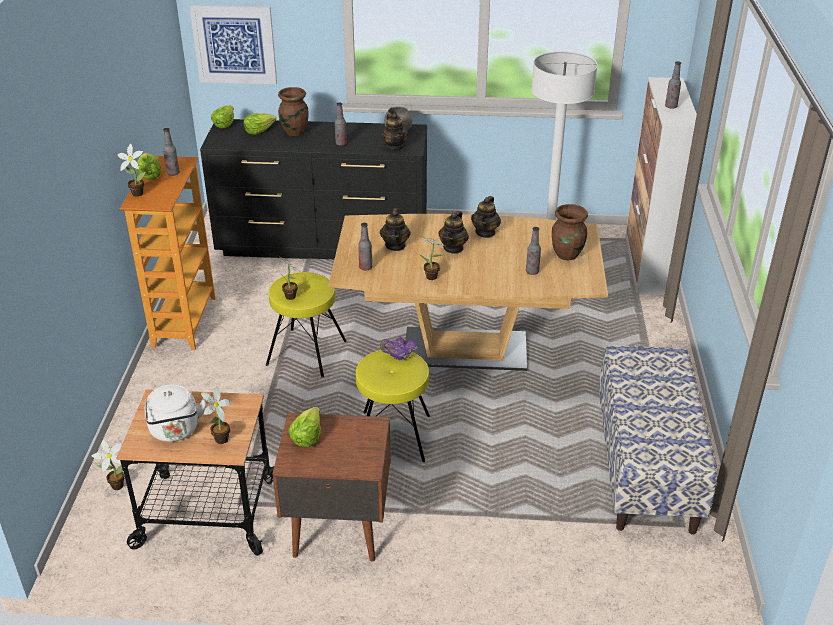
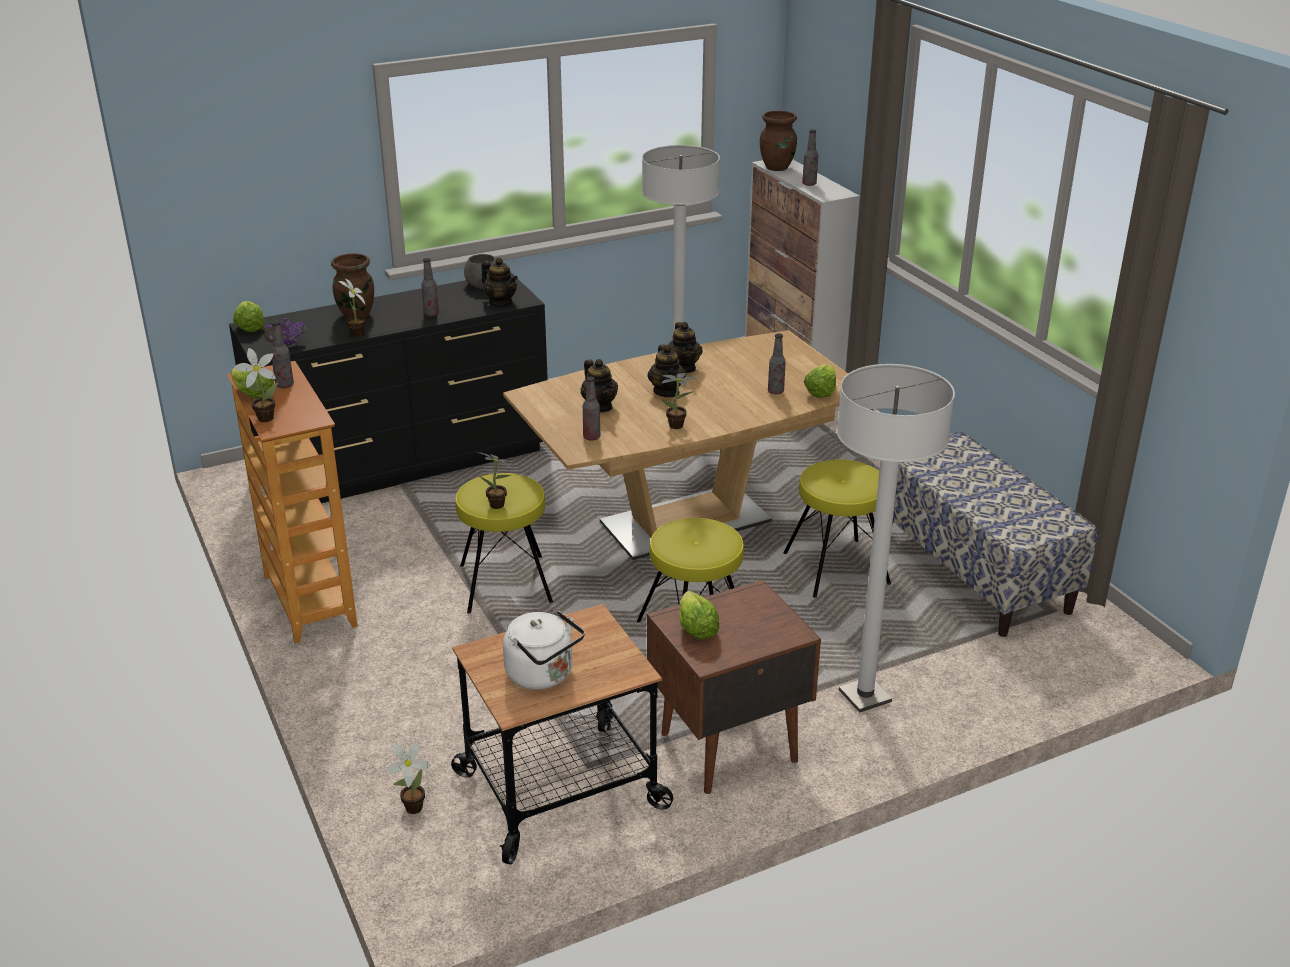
camera: 30 degrees left, 5 degrees down
(220, 441) = (607, 666): potted plant -> potted plant (356, 335)
(234, 44) = (235, 215): picture -> none
(259, 131) = (307, 324): lettuce -> lettuce (820, 391)
(399, 357) = (692, 526): purple teapot -> purple teapot (287, 346)
(466, 533) = (865, 696): none -> white floor lamp
(539, 425) = (835, 569): none -> yellow stool
(567, 255) = (792, 366): brown vase -> brown vase (777, 167)

